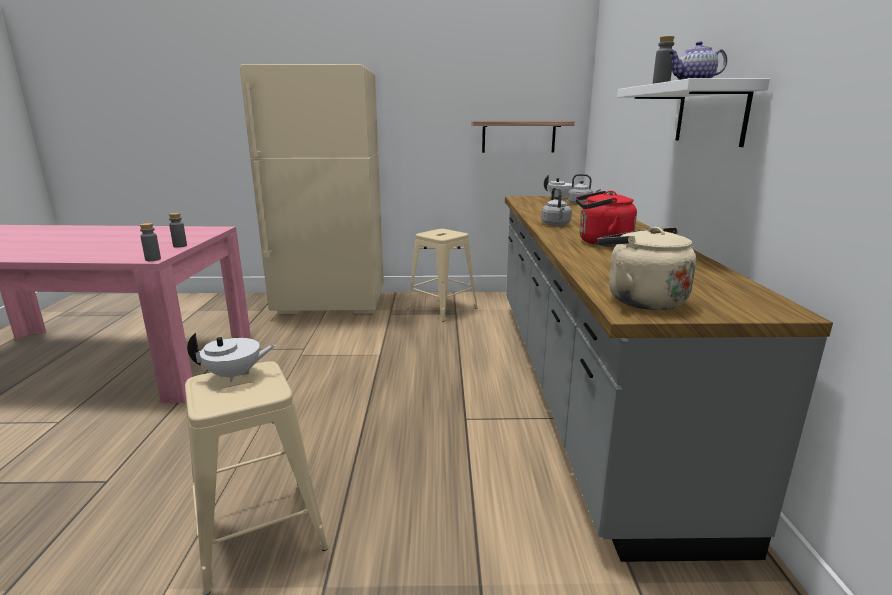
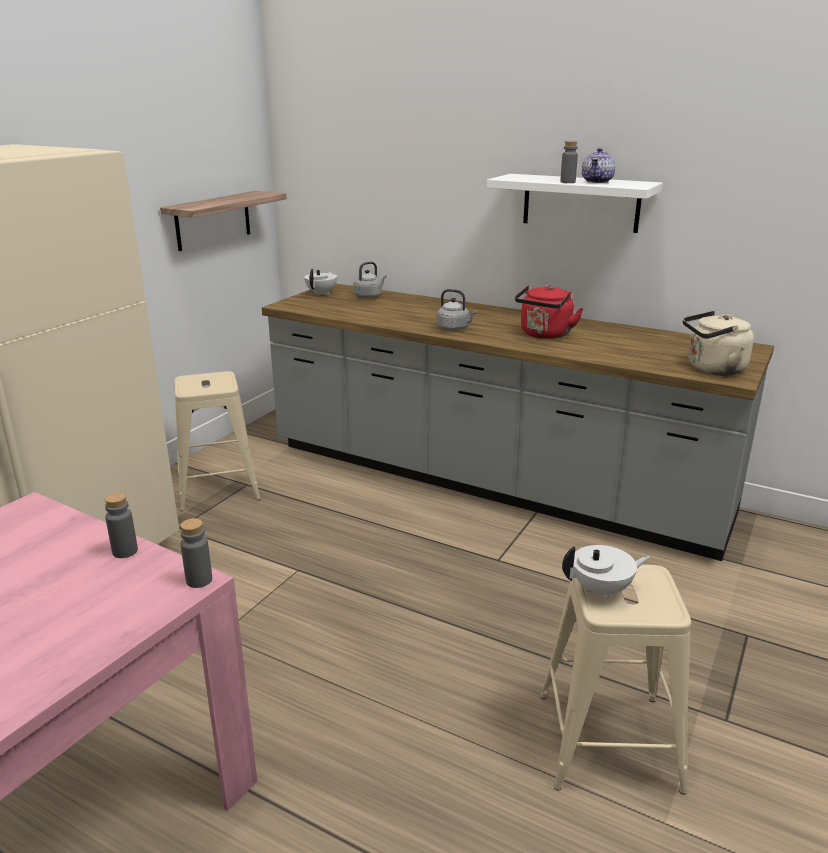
camera: 60 degrees left, 5 degrees up
(235, 375) = (602, 590): white teapot -> white teapot turned 60 degrees clockwise

